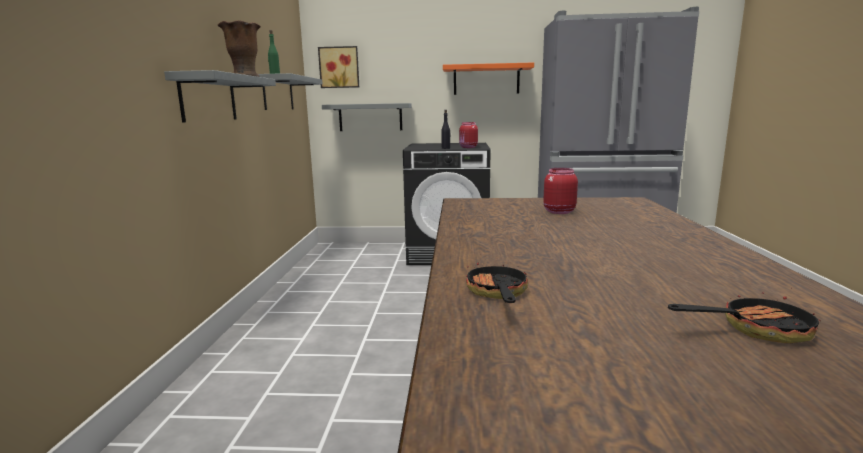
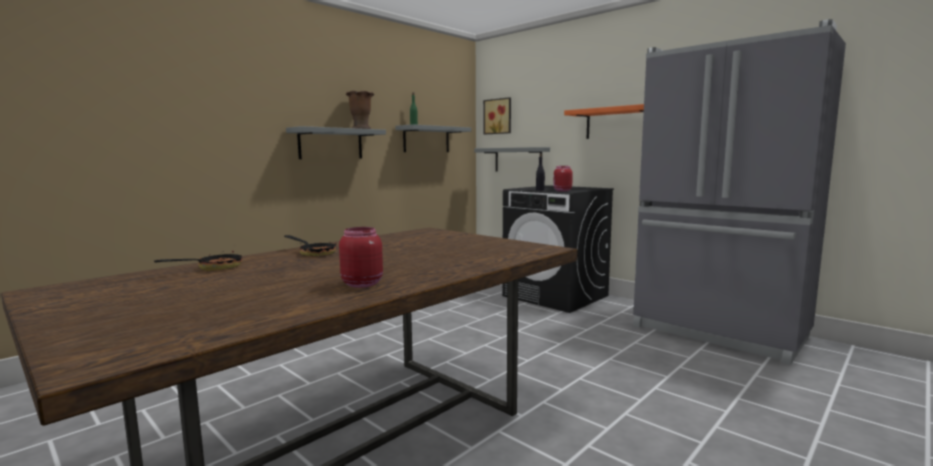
camera: 40 degrees right, 5 degrees down
(558, 211) = (448, 245): red jar -> red jar (362, 283)
(754, 329) = (210, 307): frying pan -> frying pan (314, 253)

